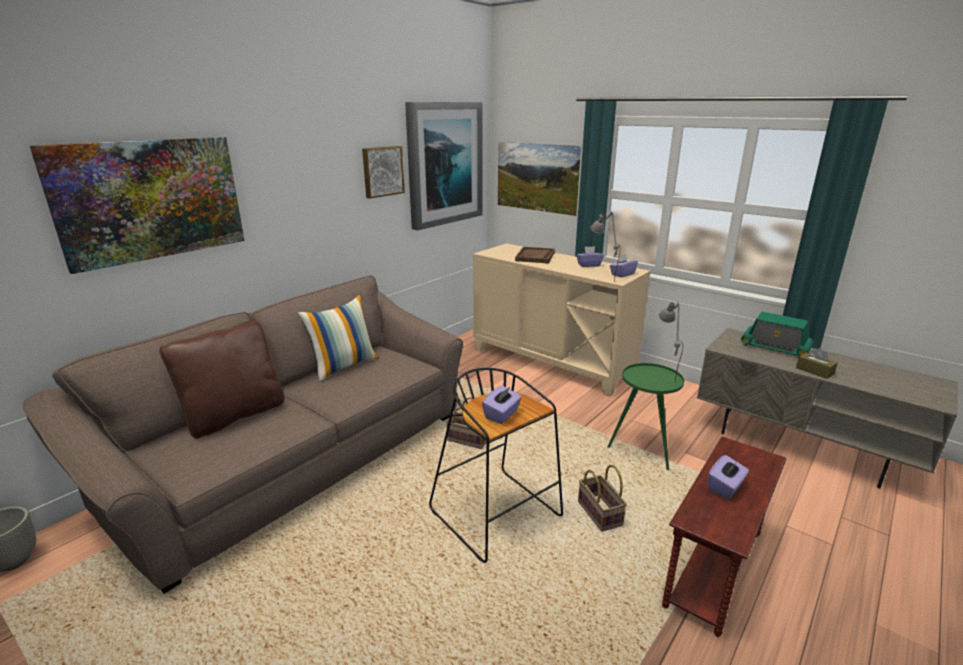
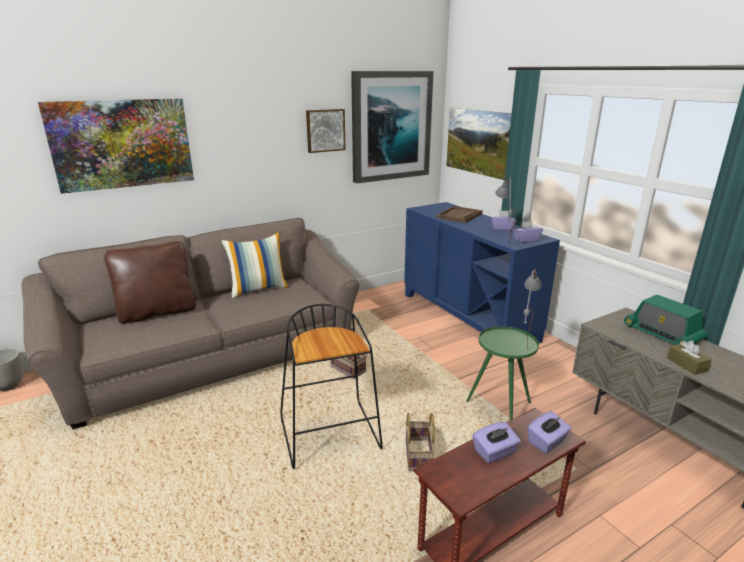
camera: 20 degrees right, 0 degrees up
(502, 414) = (322, 345): purple tissue box -> purple tissue box (547, 442)
(551, 361) = (468, 316): beige cabinet -> blue cabinet

